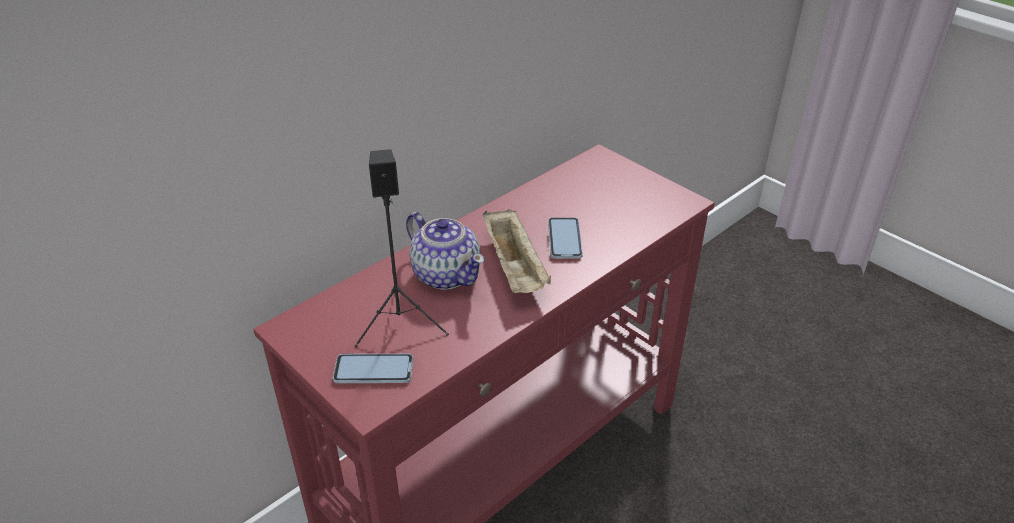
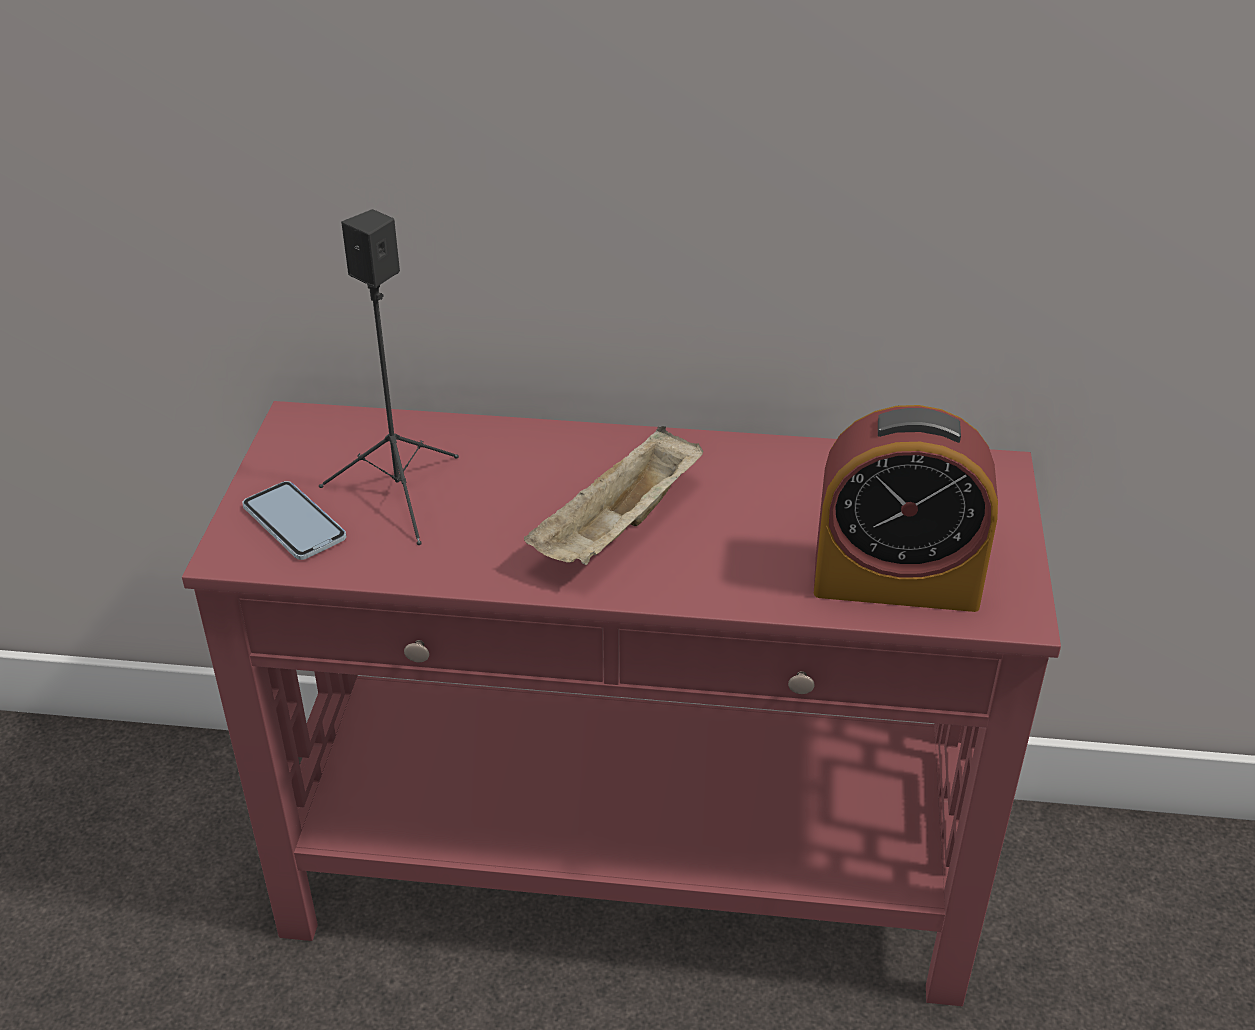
camera: 50 degrees right, 0 degrees up
(446, 274) = (534, 479): teapot -> none
(564, 239) = (741, 539): phone -> none
(637, 217) = (896, 581): none -> alarm clock

